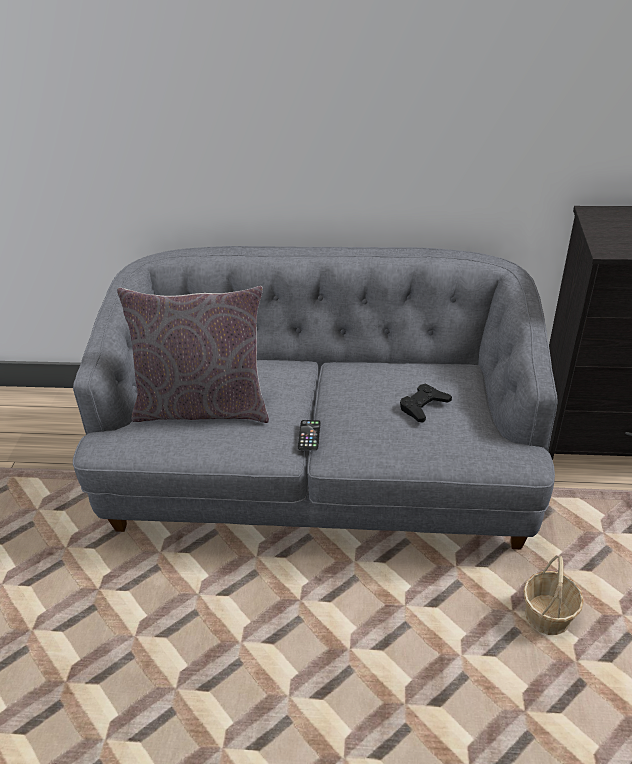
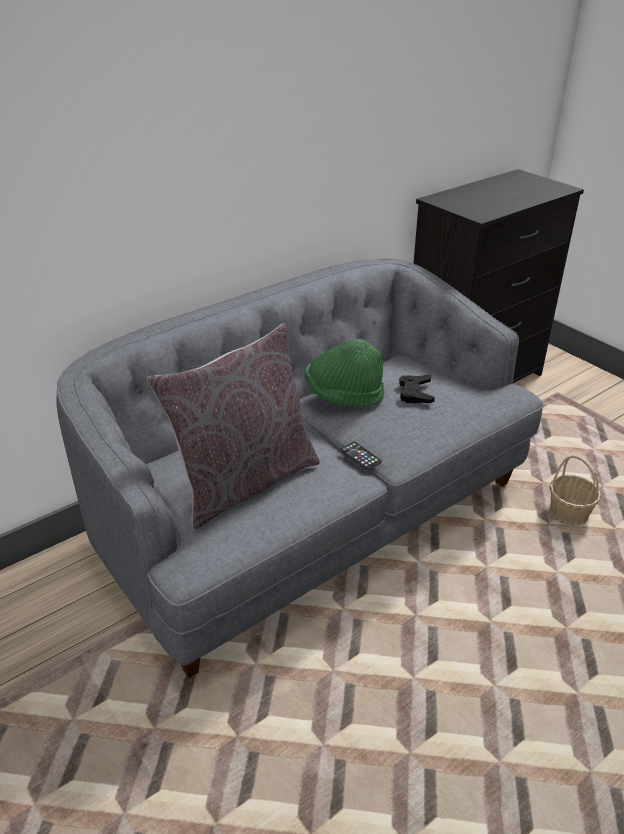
camera: 45 degrees left, 5 degrees down
(361, 377) = (343, 396): none -> green hat

